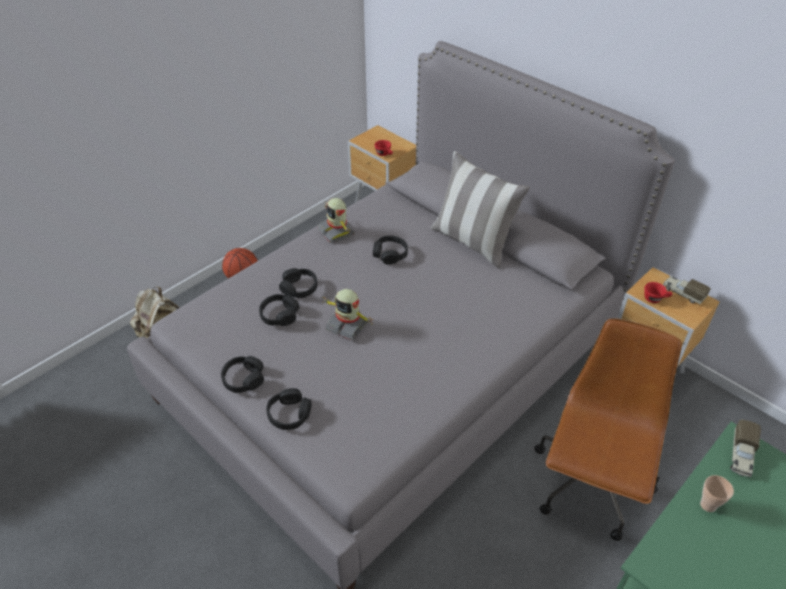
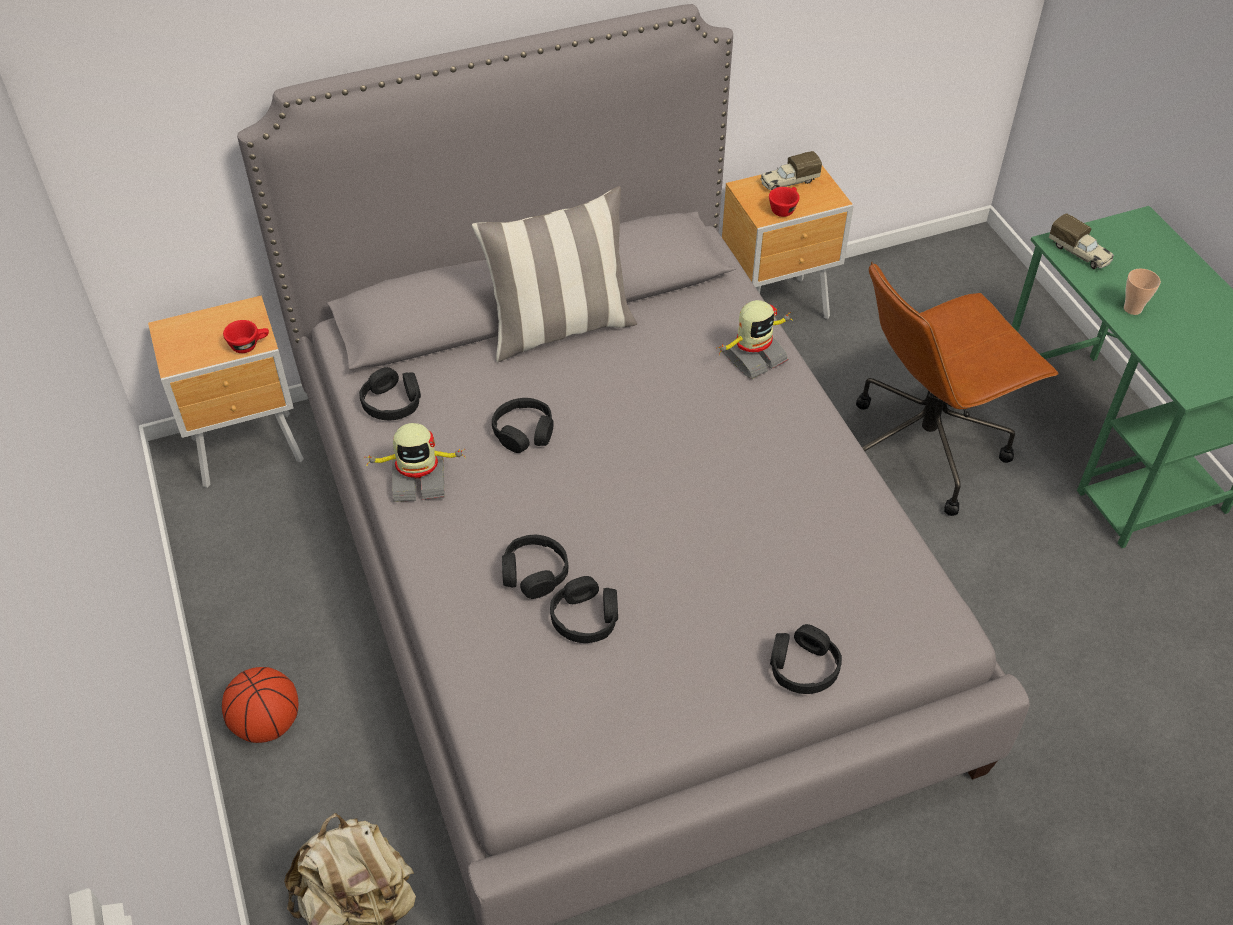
camera: 65 degrees left, 5 degrees up
(243, 379) = (702, 708): black headphones -> black headphones (392, 402)
(347, 325) = (655, 538): toy robot -> toy robot (753, 356)
(590, 486) = (925, 448): brown office chair -> brown office chair turned 75 degrees counterclockwise

